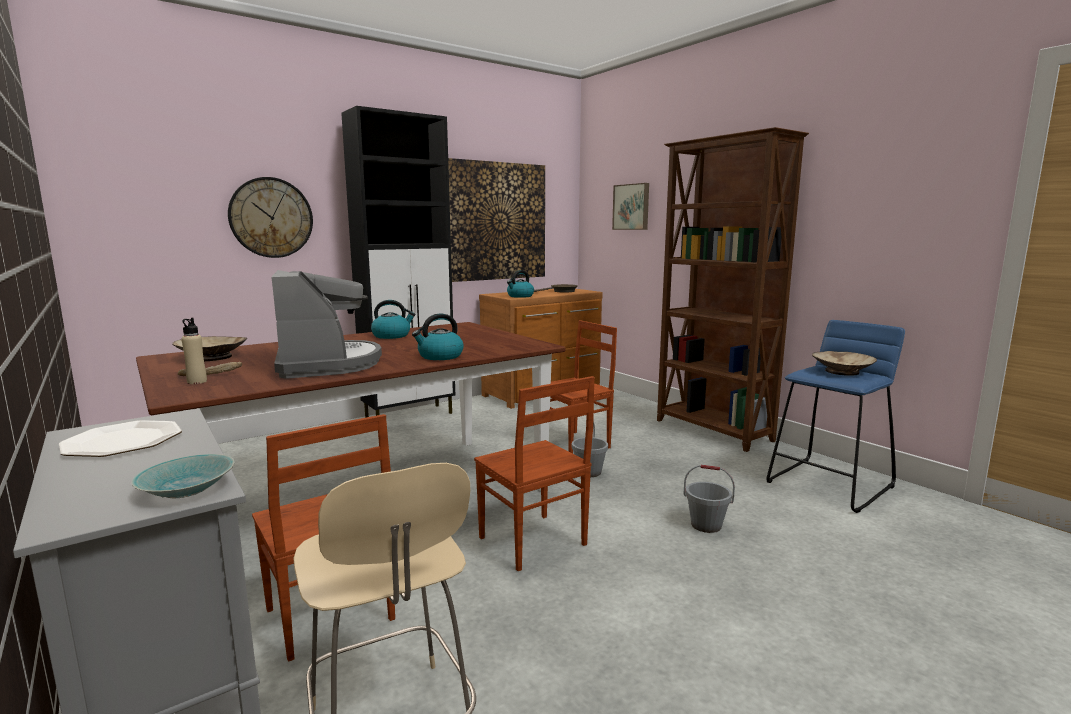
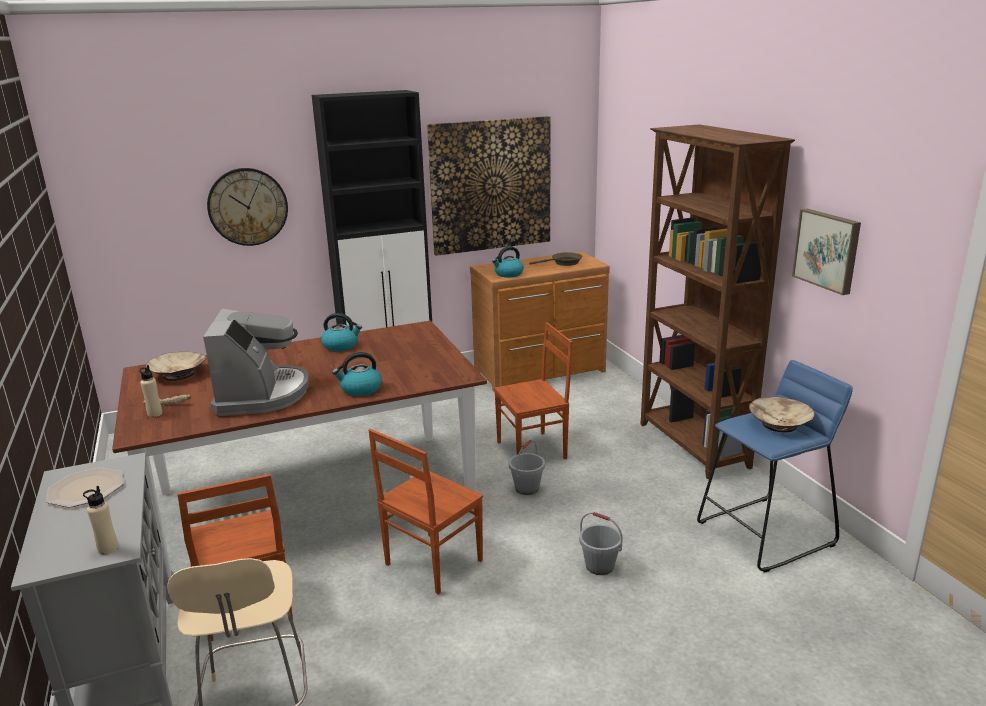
camera: 15 degrees right, 10 degrees up
(186, 491) = (108, 548): turquoise bowl -> beige bottle
(532, 542) = (431, 563): brown chair -> brown chair turned 60 degrees clockwise
(632, 207) = (642, 173): picture -> picture (828, 250)

